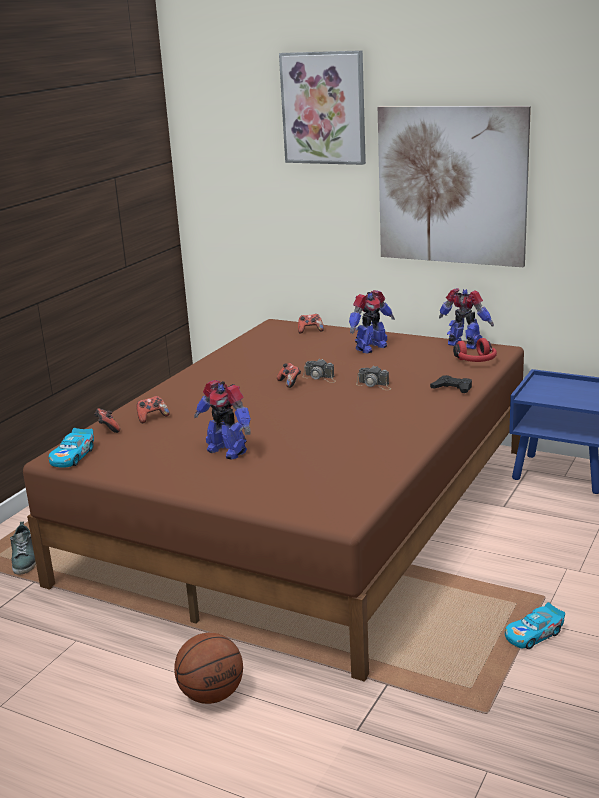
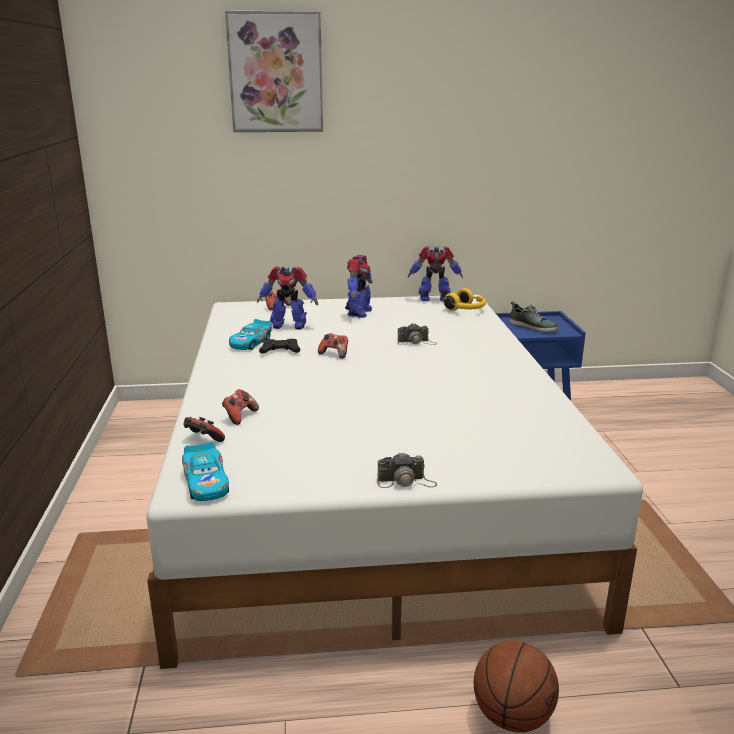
camera: 35 degrees left, 0 degrees up
(25, 559) = (99, 640): shoe -> shoe (533, 326)
(227, 451) = (380, 431): toy robot -> toy robot (288, 325)
(307, 512) = (368, 485): brown bed -> white bed
(320, 377) = (356, 344): camera -> camera (406, 481)
(451, 185) = (412, 149): picture -> none
(452, 388) = (486, 333): black game controller -> black game controller (280, 351)
(476, 361) = (466, 310): red headphones -> yellow headphones
(533, 634) = (679, 535): toy car -> toy car (251, 342)

